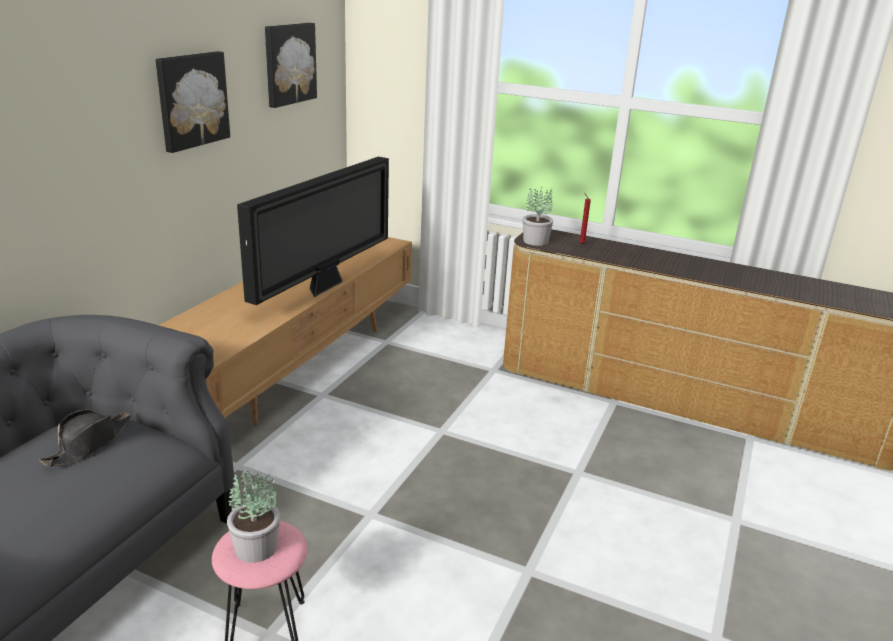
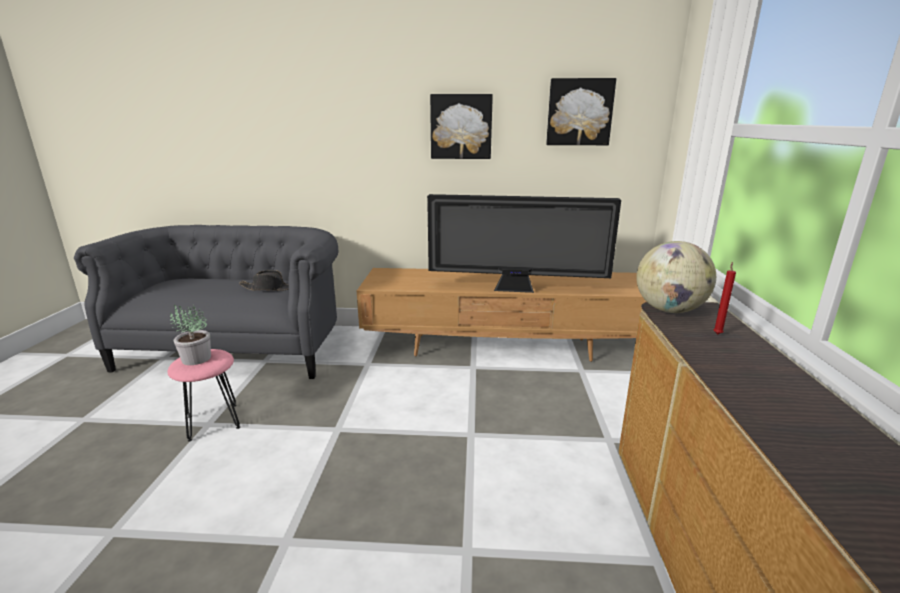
camera: 70 degrees right, 5 degrees down
(536, 241) = (669, 310): potted plant -> globe

